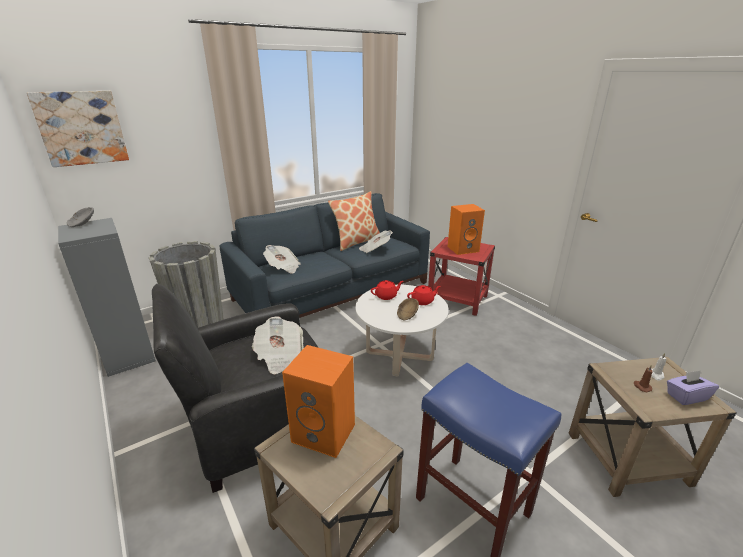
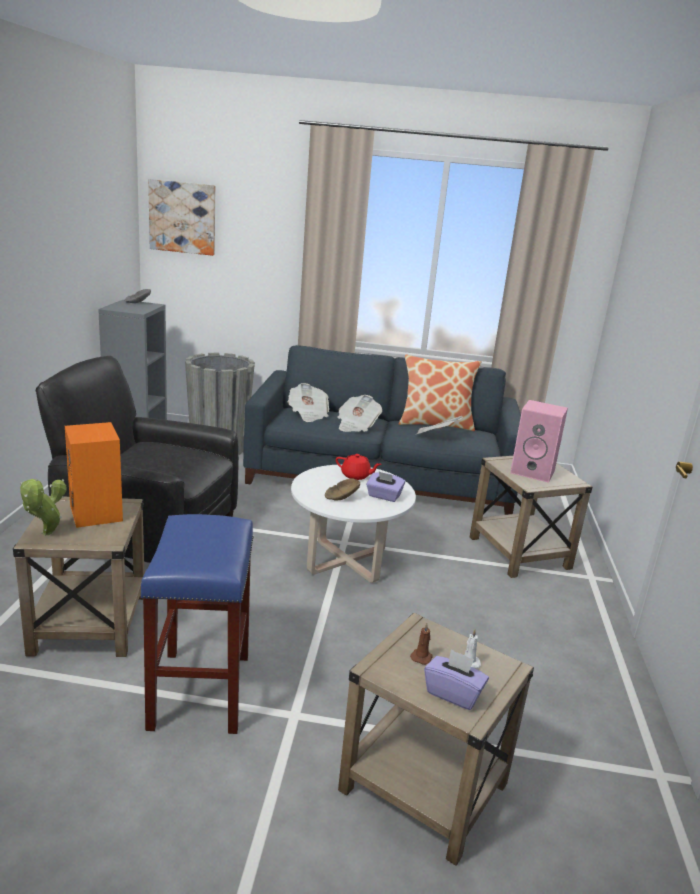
camera: 40 degrees right, 5 degrees down
(280, 356) = (167, 465): newspaper -> newspaper (356, 426)
(328, 485) = (46, 535): none -> potted plant
(423, 301) = (384, 496): red teapot -> purple tissue box
(458, 300) = (519, 553): red side table -> beige side table
(463, 249) = (534, 472): orange speaker -> pink speaker

